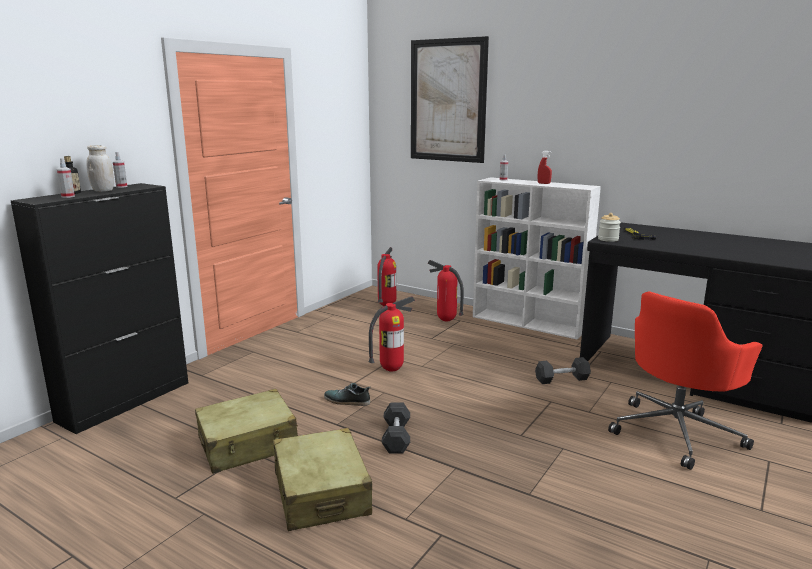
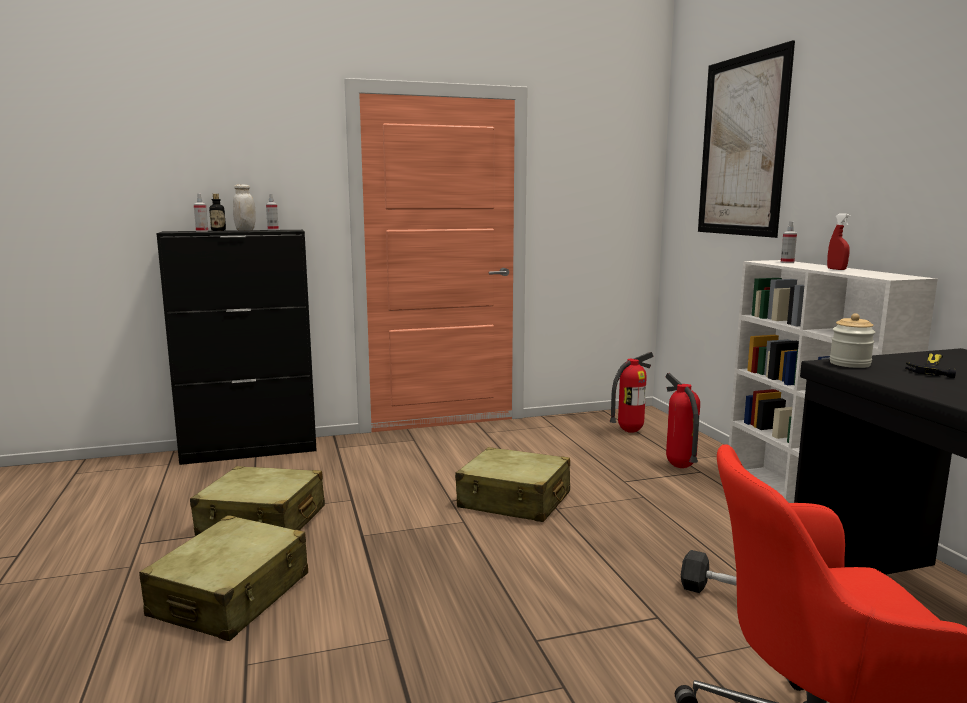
camera: 40 degrees right, 5 degrees down
(347, 401) = (412, 516): shoe -> none
(391, 370) = (514, 501): fire extinguisher -> beige suitcase
(396, 437) = (392, 574): grey dumbbell -> none

